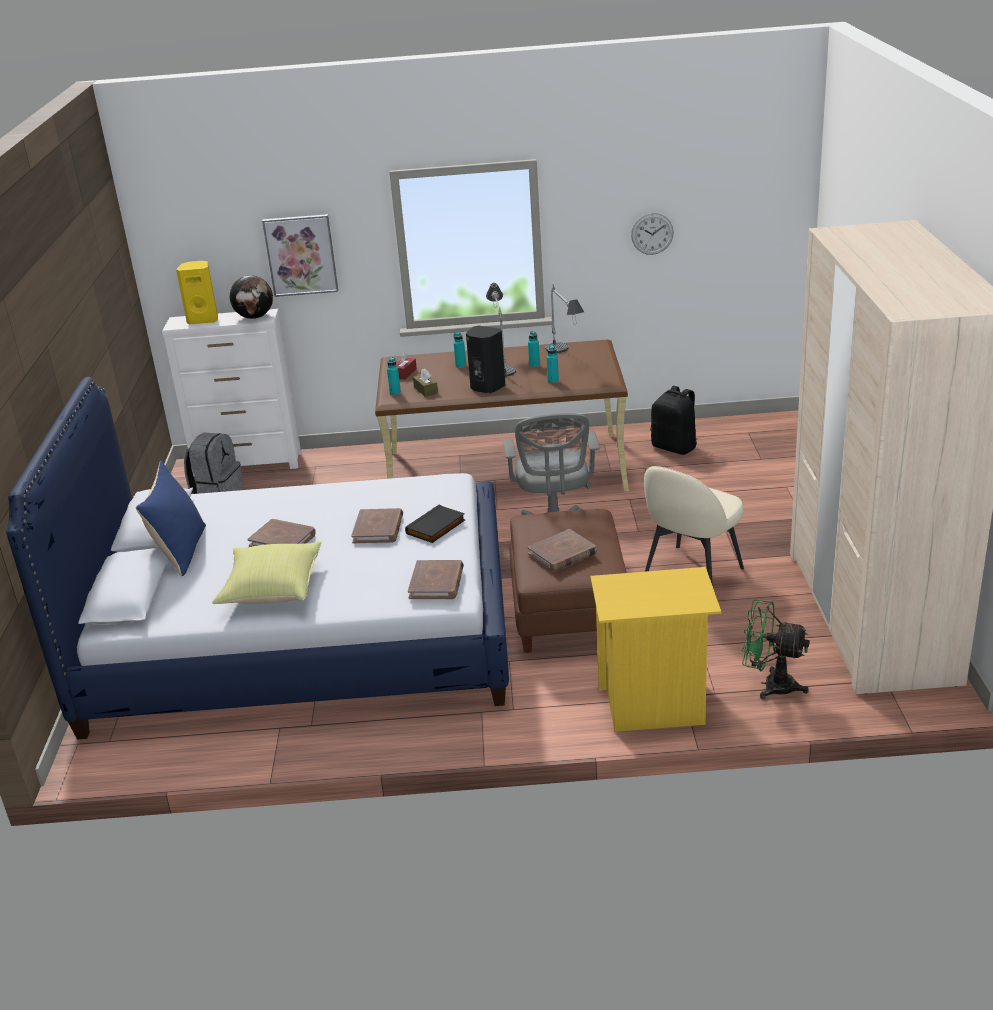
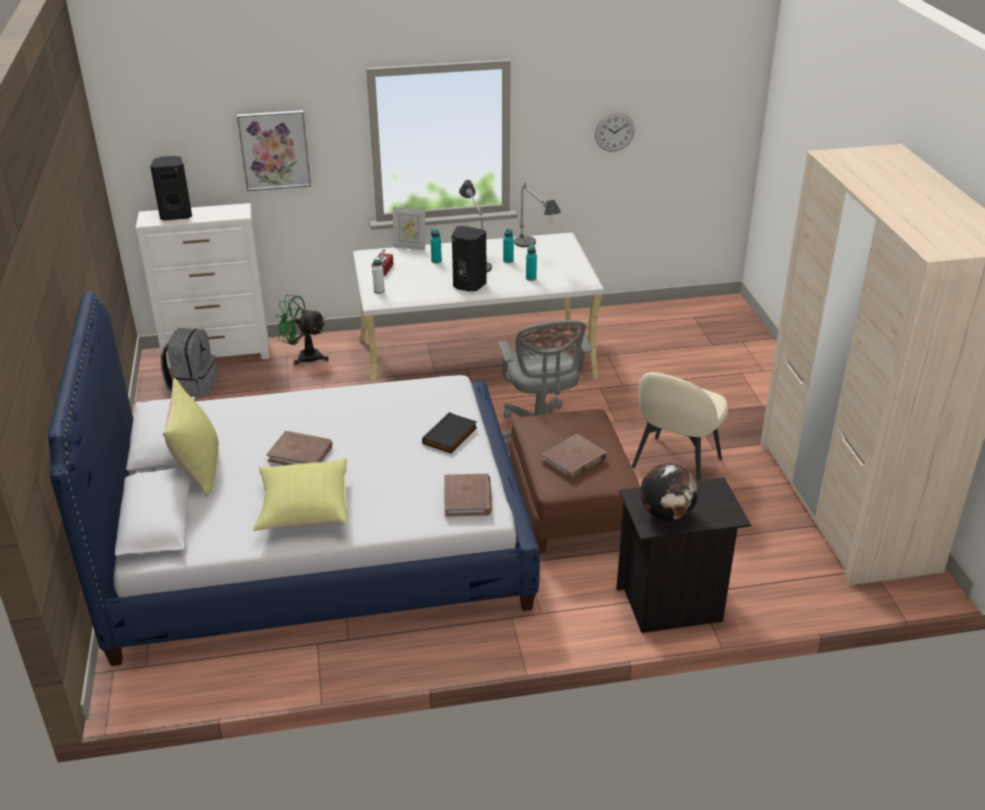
camera: 10 degrees left, 5 degrees up
(181, 551) = (198, 468): blue pillow -> yellow pillow
(204, 320) = (176, 215): yellow speaker -> black speaker
(255, 317) = (229, 212): globe -> globe (667, 514)
(378, 529) = (393, 439): brown book -> none
(395, 392) = (379, 291): turquoise bottle -> white bottle
(426, 390) = (409, 288): brown tissue box -> none
(438, 353) = (410, 247): none -> picture frame
(506, 470) = (476, 359): brown desk -> white desk
(653, 706) = (671, 605): yellow nightstand -> black nightstand
(675, 447) = (630, 333): black backpack -> none
(770, 685) = (772, 578): green fan -> green fan (304, 356)

